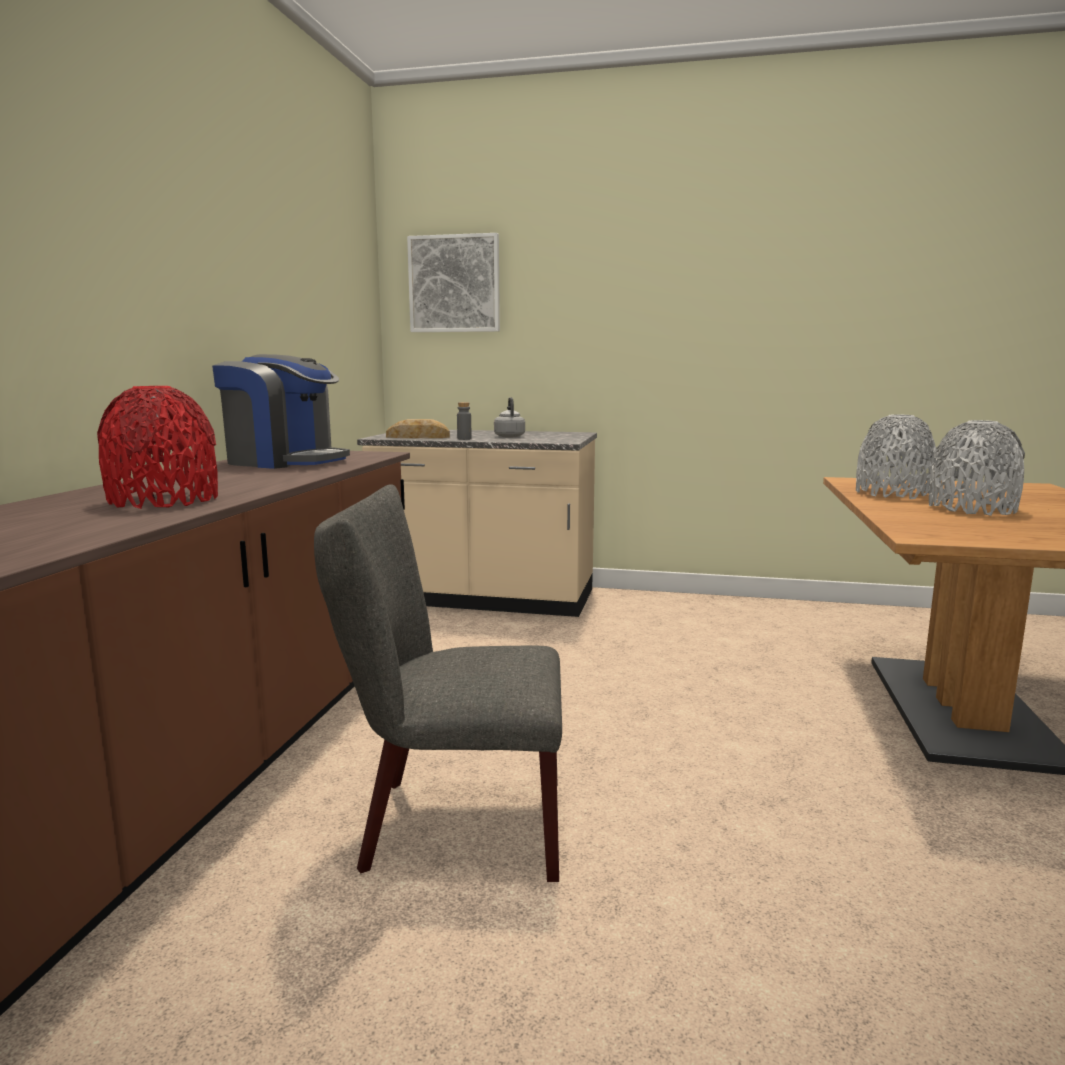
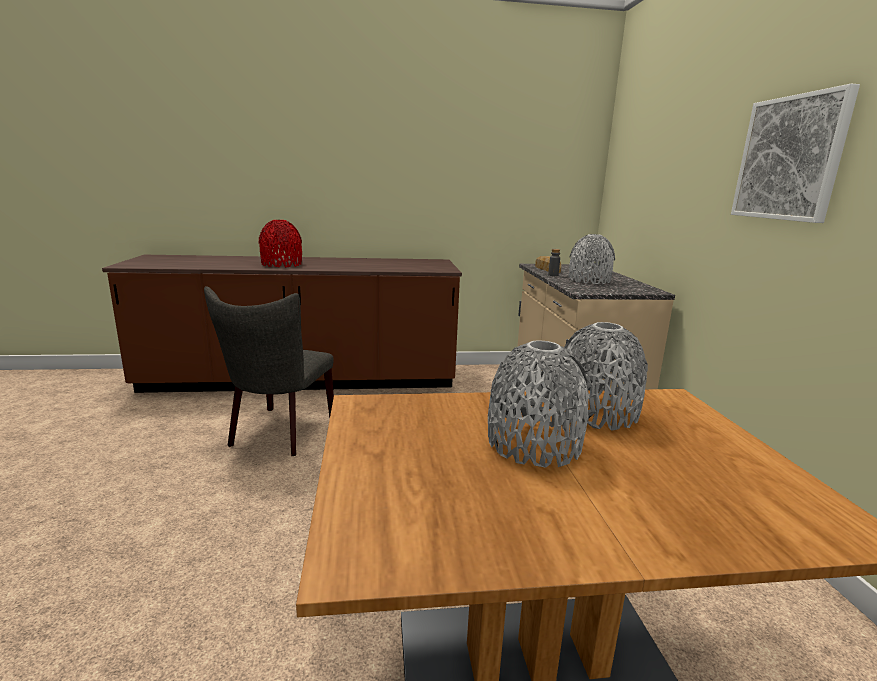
camera: 70 degrees right, 5 degrees up
(285, 461) = (398, 263): coffee machine -> none
(450, 825) = (279, 434): grey chair -> grey chair turned 150 degrees counterclockwise
(454, 284) = (633, 158): picture -> picture (789, 158)
(509, 436) = (589, 280): grey kettle -> grey vase

